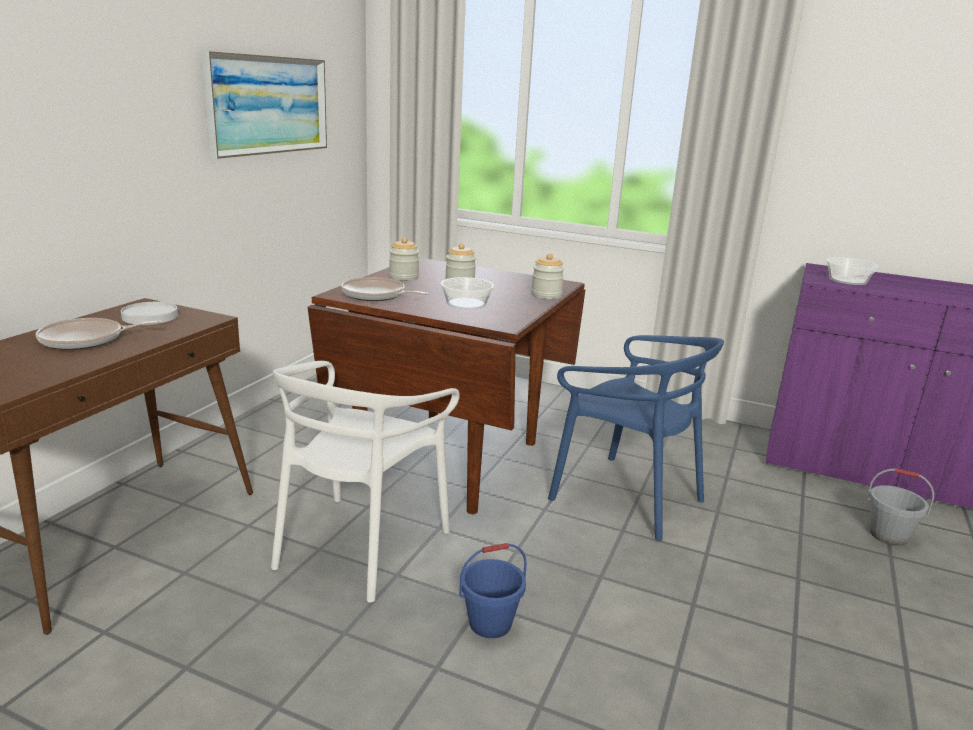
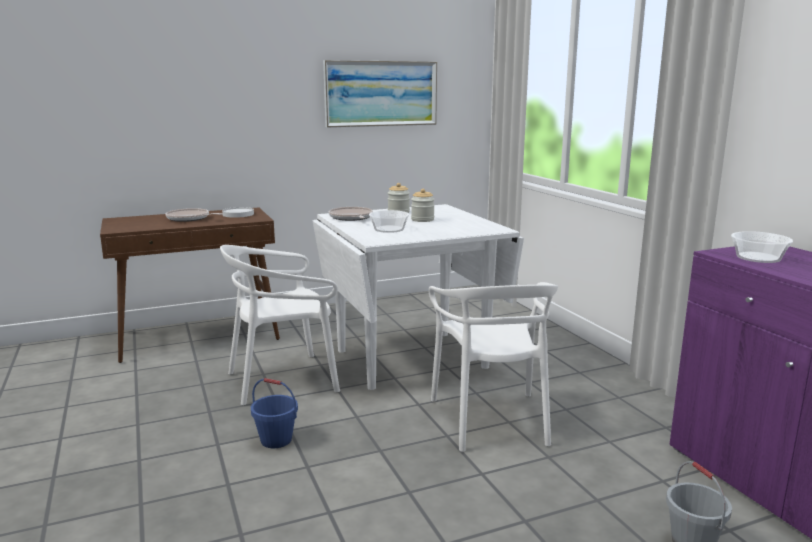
camera: 45 degrees right, 5 degrees down
(452, 460) = (411, 359): brown dining table -> white dining table
(546, 295) = (460, 233): jar -> none
(626, 497) = (491, 420): blue chair -> white chair

